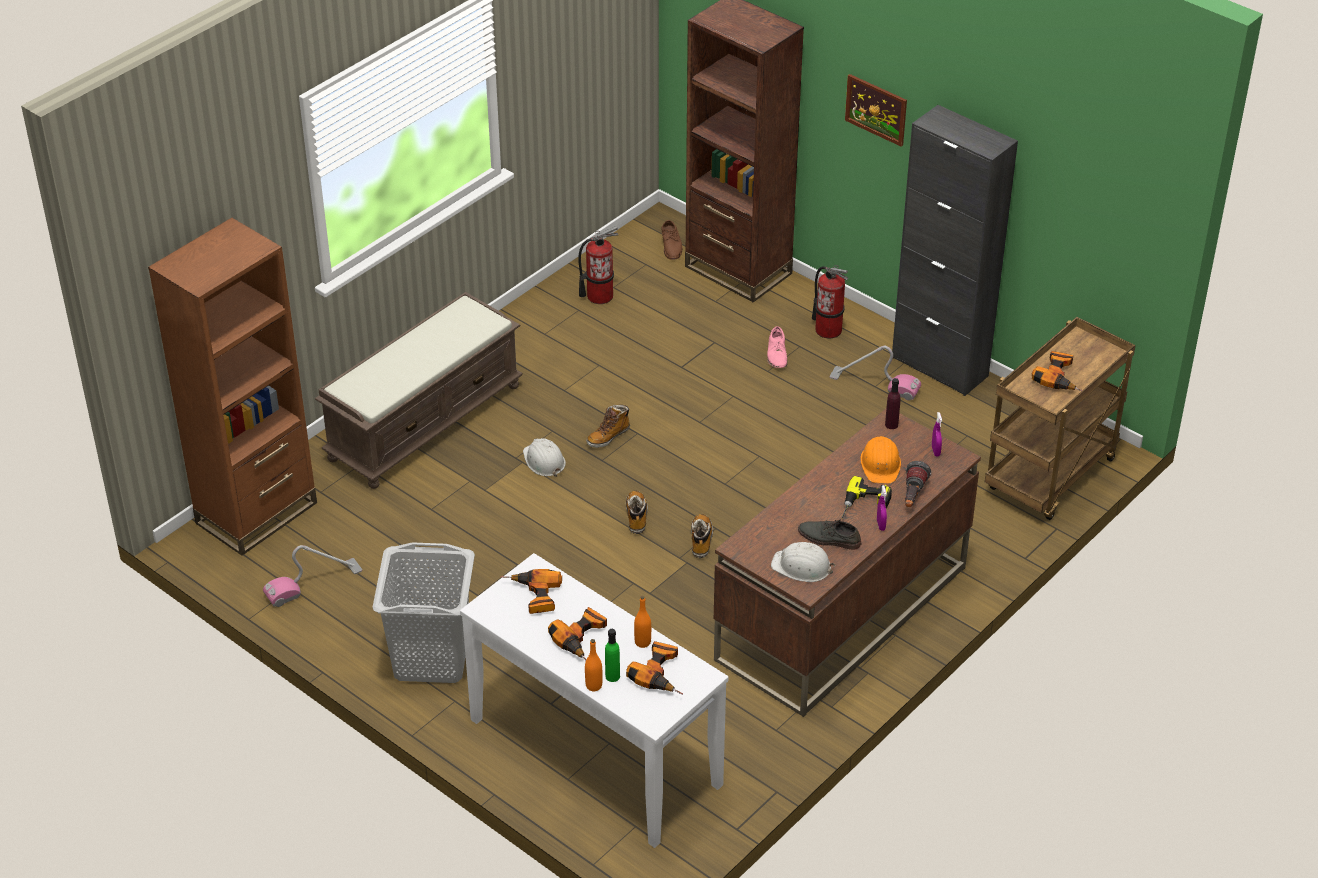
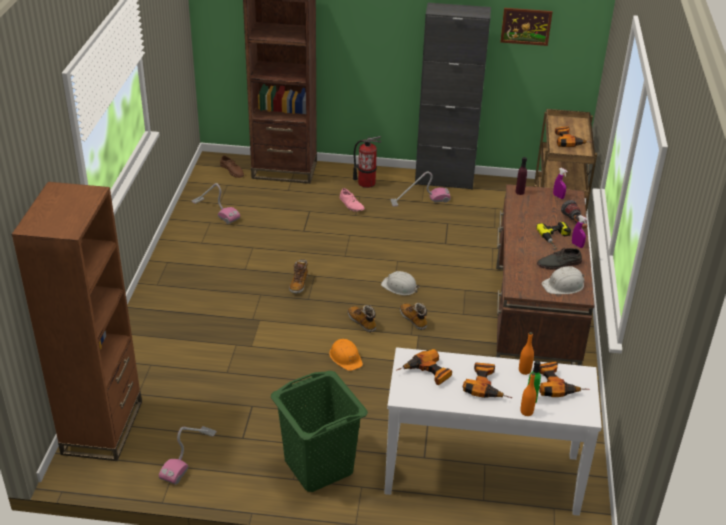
camera: 35 degrees left, 5 degrees down
(424, 421) = (170, 321): brown bench -> none
(430, 658) = (318, 467): grey laundry basket -> green laundry basket
(544, 461) = (272, 314): white hard hat -> white hard hat (399, 287)
(599, 296) = (215, 210): fire extinguisher -> vacuum cleaner
(876, 109) = (376, 24): picture -> picture (526, 26)
(881, 464) = (539, 214): orange hard hat -> orange hard hat (345, 357)

